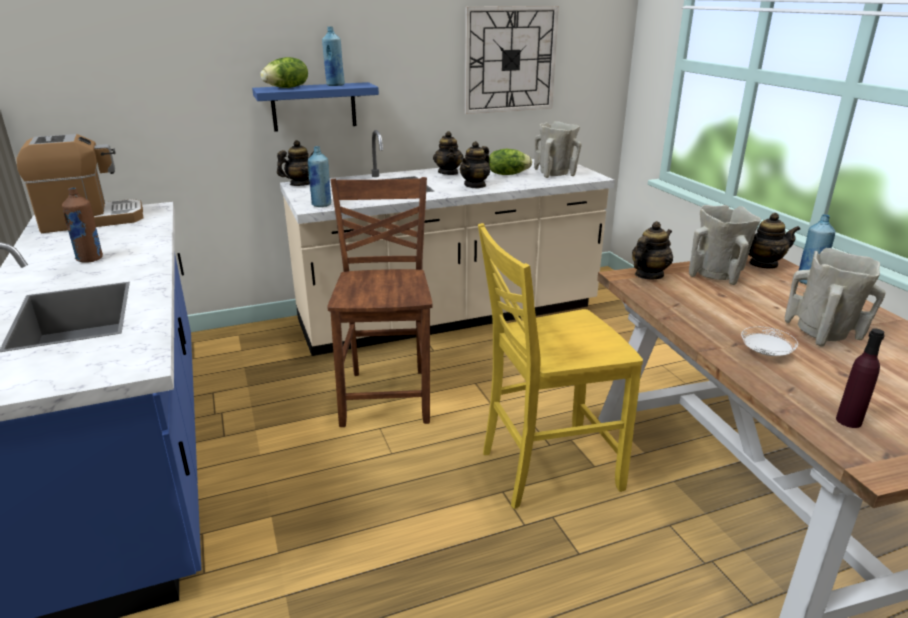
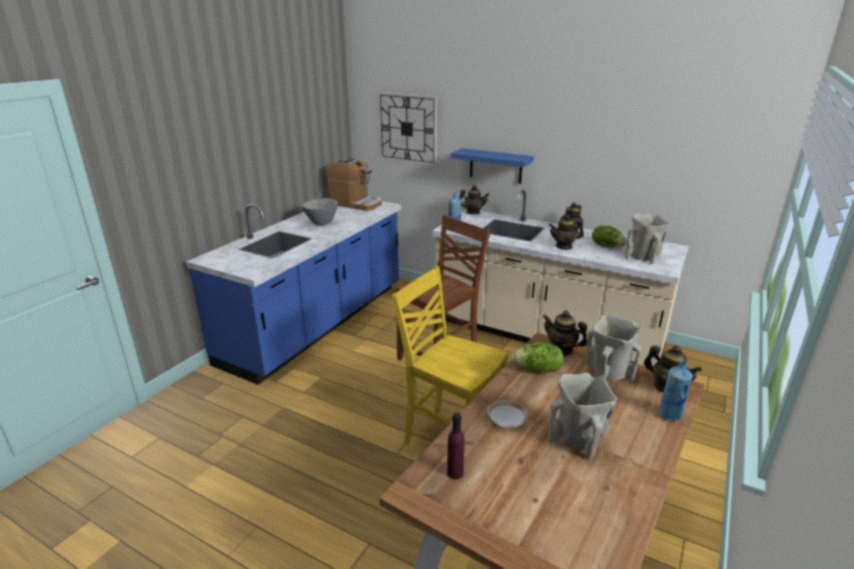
camera: 50 degrees right, 0 degrees up
(90, 259) = (321, 223): brown bottle -> grey bowl
(287, 88) = (475, 152): lettuce -> lettuce (538, 370)
(335, 85) = (505, 155): blue bottle -> none
(510, 60) = (651, 157): wall clock -> wall clock (407, 128)
(648, 275) = (561, 349): teapot -> teapot turned 150 degrees counterclockwise

